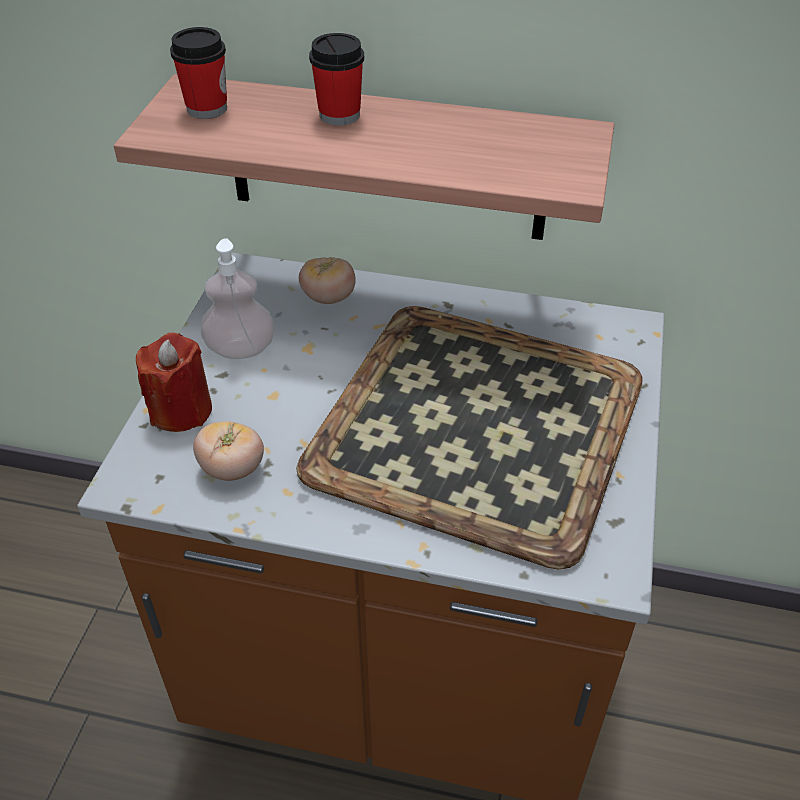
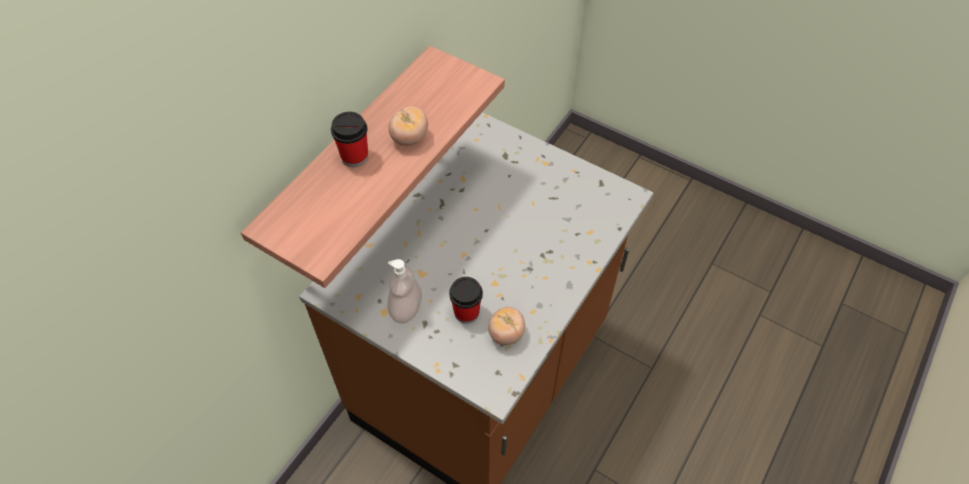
camera: 70 degrees left, 10 degrees up
(181, 410) = (447, 351): red candle -> none
(207, 109) = (306, 221): cup -> cup (466, 312)
(328, 298) = (380, 251): tomato -> tomato (409, 138)
(473, 426) = (519, 216): tray -> none

